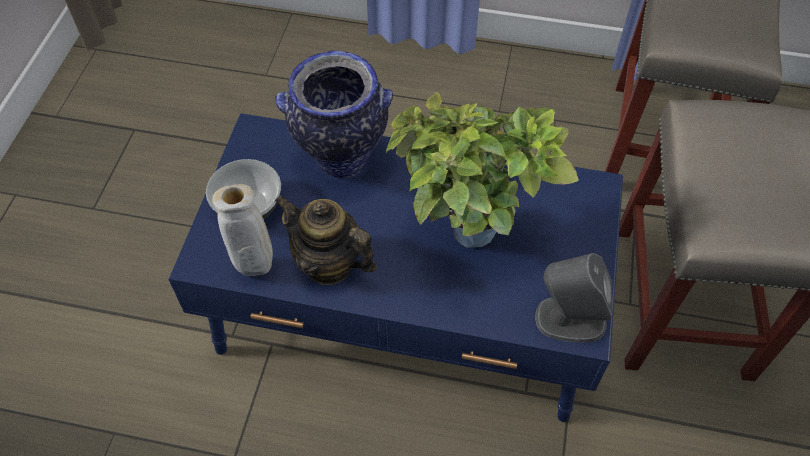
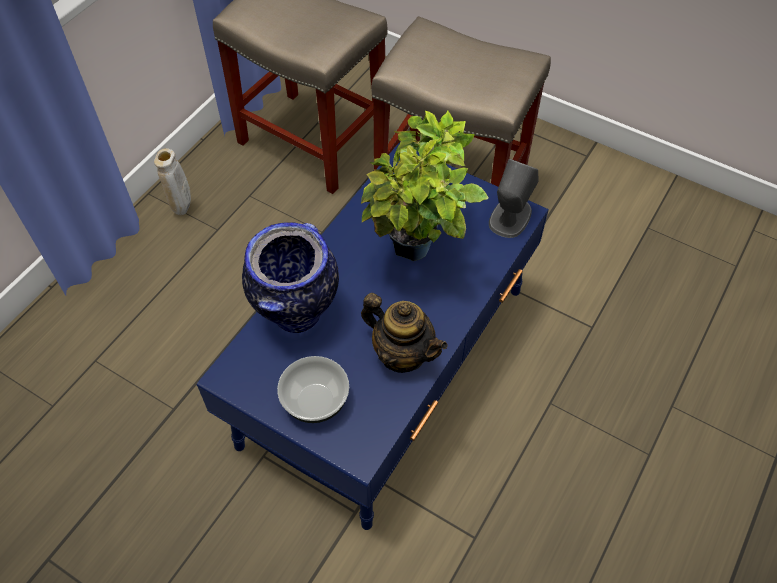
camera: 70 degrees left, 0 degrees up
(255, 270) = (386, 410): beige vase -> beige vase (183, 209)
(329, 263) = (402, 353): teapot -> teapot turned 105 degrees counterclockwise

